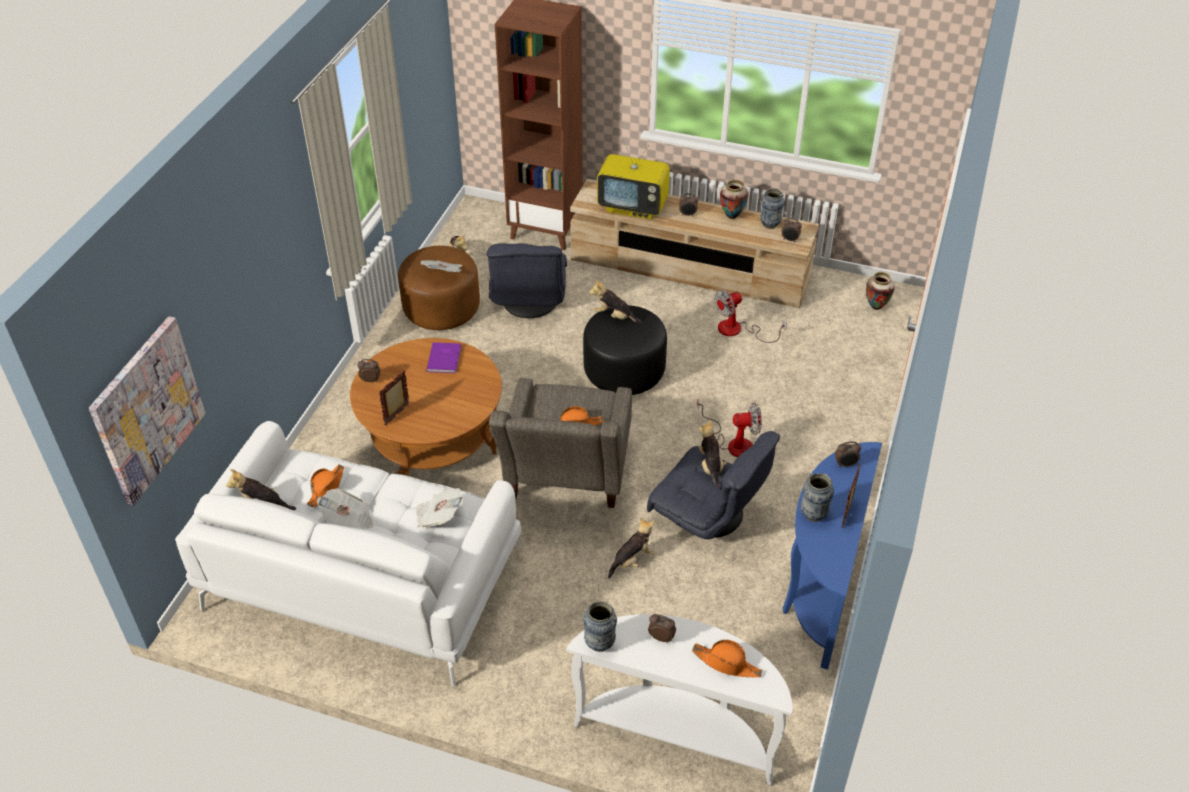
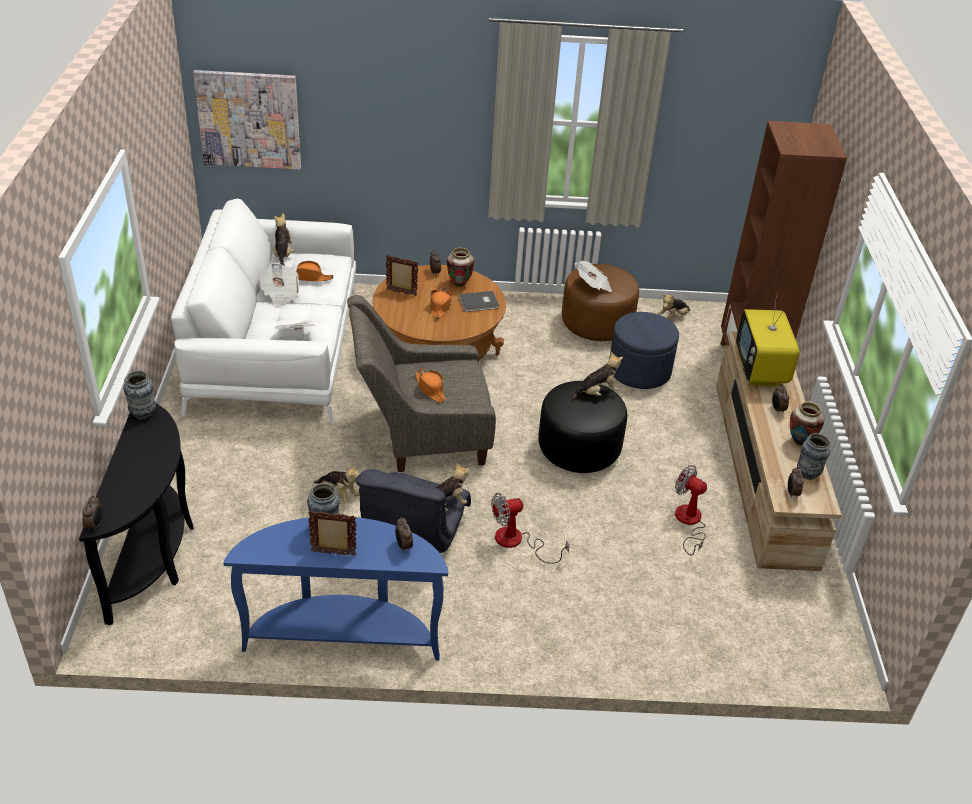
camera: 70 degrees right, 5 degrees down
(445, 358) = (479, 303): purple book -> grey book
(528, 301) = (639, 371): grey armchair -> blue ottoman
(614, 316) = (596, 393): plush toy -> plush toy turned 60 degrees clockwise
(661, 637) = (154, 447): alarm clock -> alarm clock (95, 525)
(678, 731) = (155, 554): white console table -> black console table
(727, 663) = (130, 490): orange hat -> orange hat (440, 306)
(733, 443) = (517, 542): fan -> fan turned 90 degrees clockwise
(876, 307) = (808, 640): vase -> vase (459, 284)

